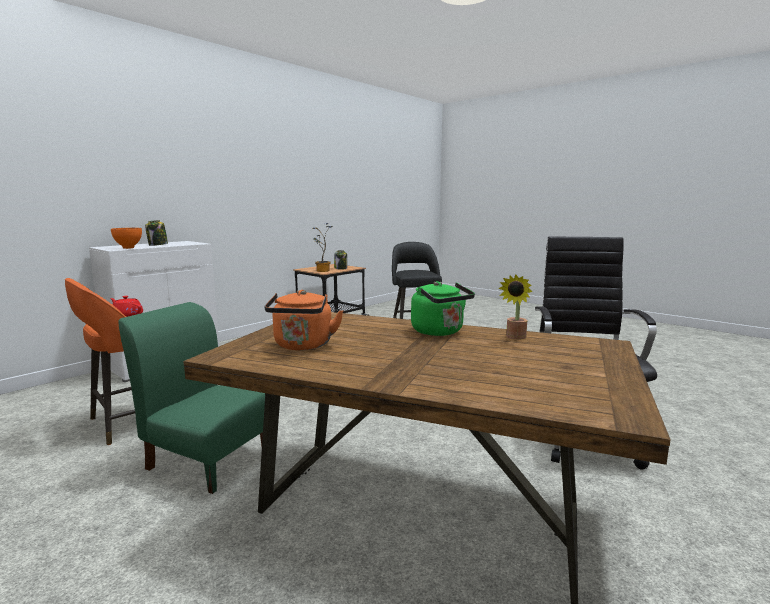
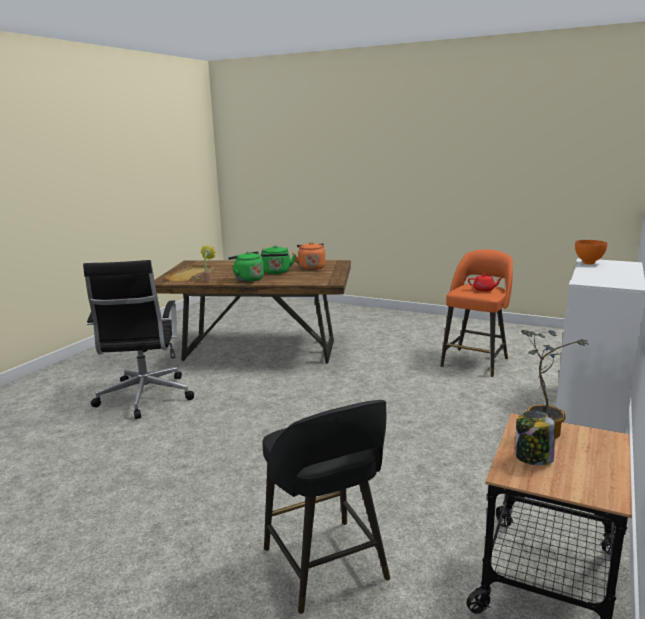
camera: 165 degrees right, 5 degrees up
(158, 245) = (601, 272): jar -> none
(209, 459) = (388, 352): green chair -> none
(381, 341) = (276, 272): none -> green kettle
(562, 355) = (191, 275): none -> beige tray

